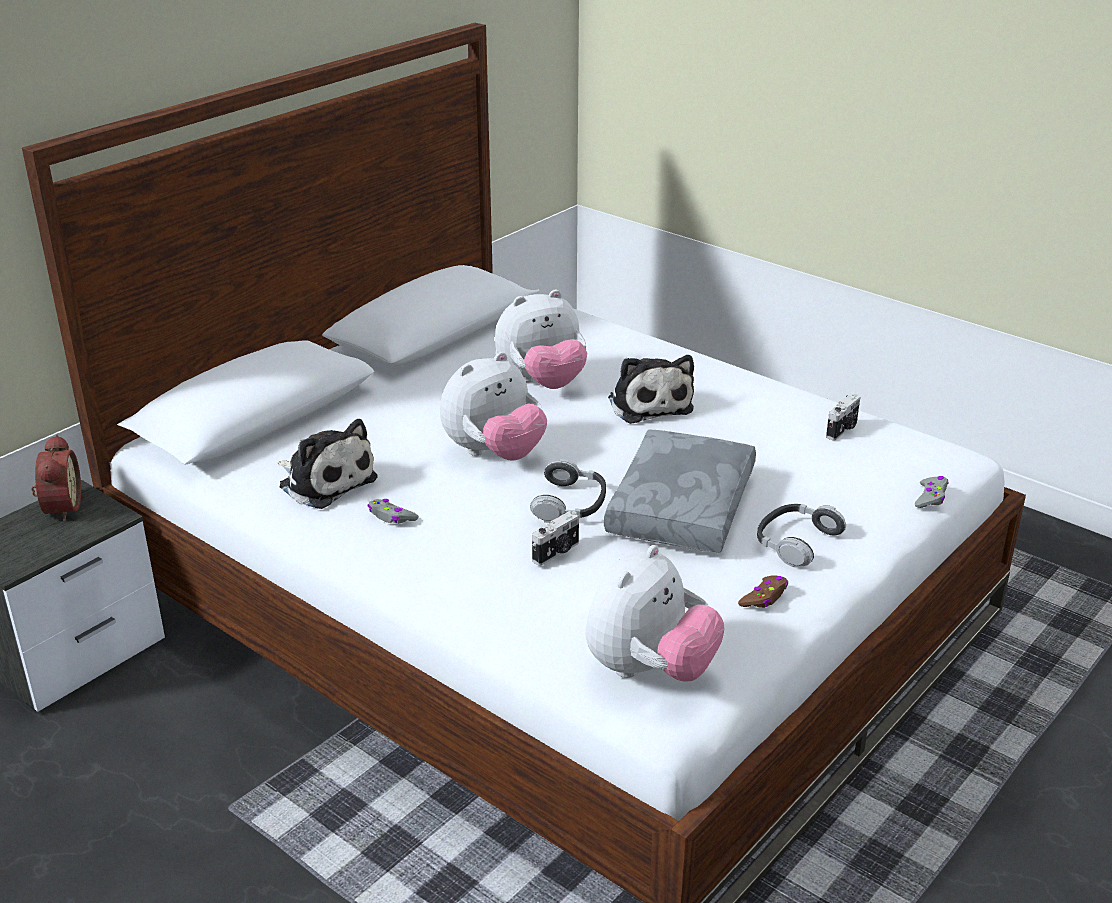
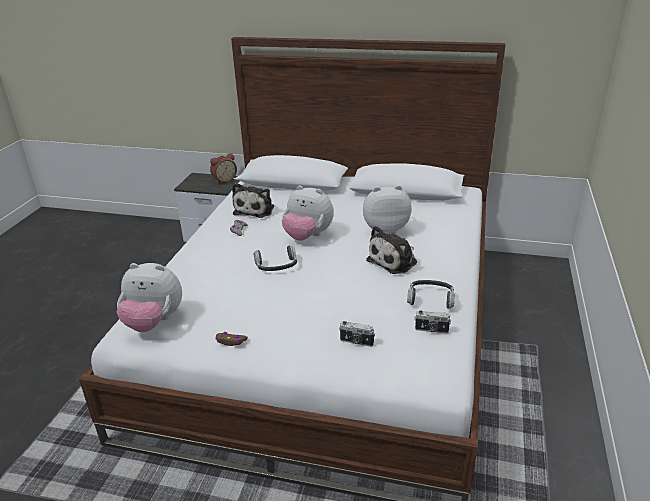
camera: 65 degrees right, 0 degrees up
(542, 383) = (385, 229): plush toy -> plush toy turned 135 degrees clockwise
(557, 552) = (232, 273): camera -> camera (356, 342)
(683, 509) = (299, 298): grey pillow -> none
(796, 541) = (292, 340): headphones -> headphones (430, 299)
(931, 497) = (381, 382): grey game controller -> none

